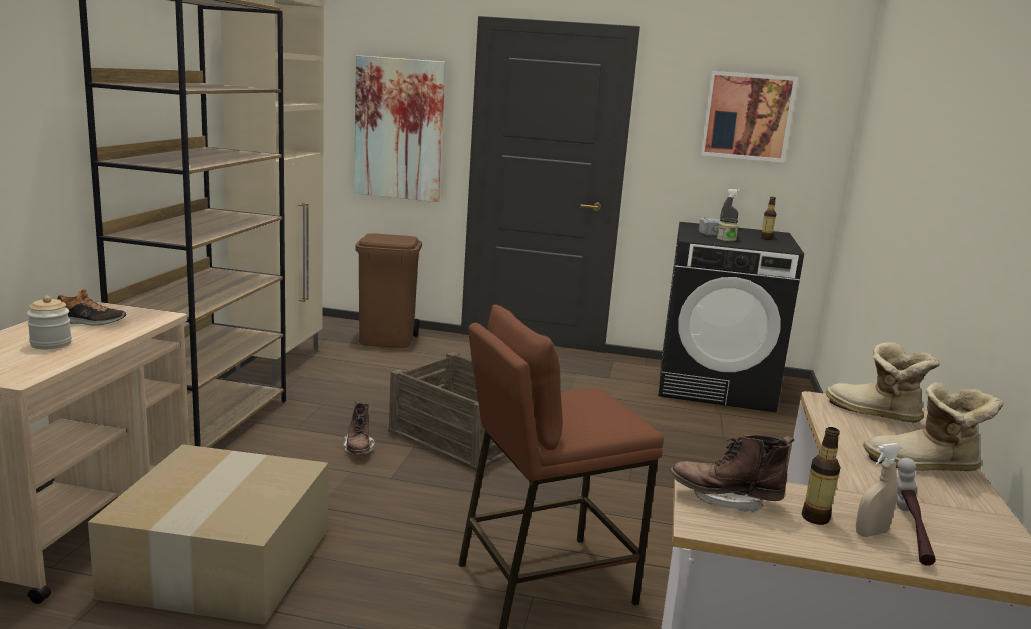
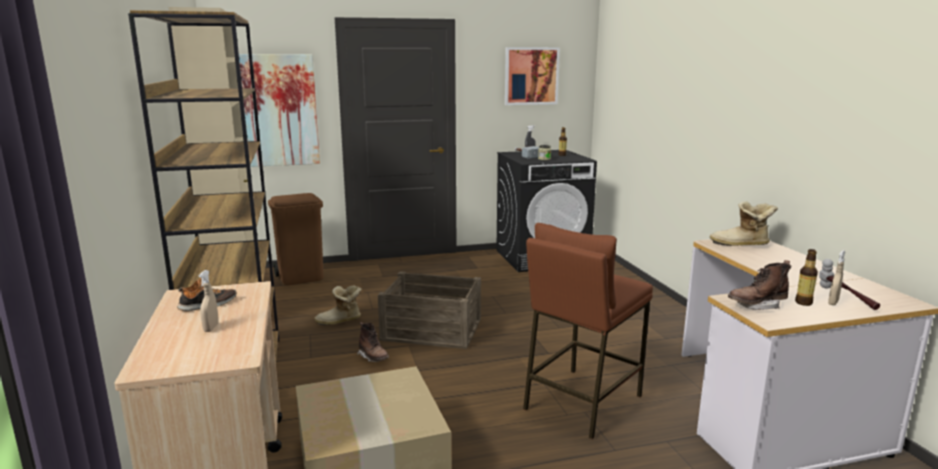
camera: 25 degrees left, 0 degrees up
(51, 344) = (211, 328): jar -> beige spray bottle
(924, 467) = (800, 265): boot -> boot (340, 321)

